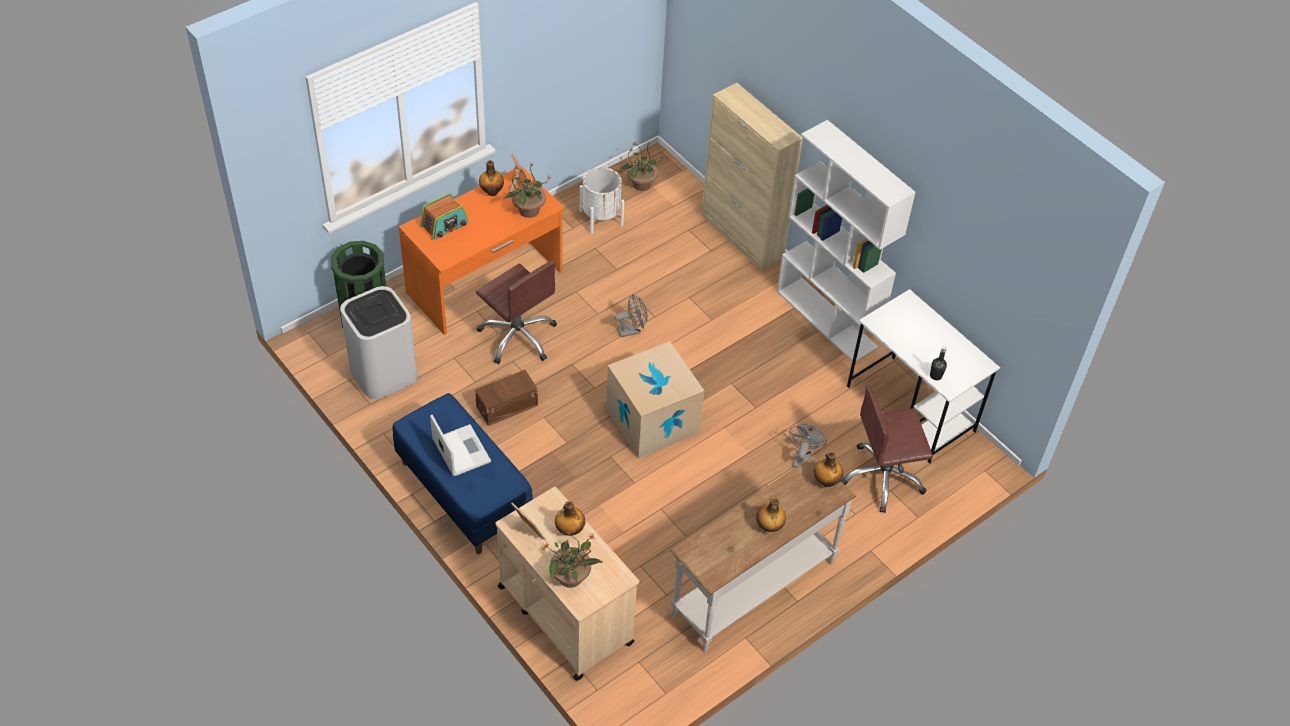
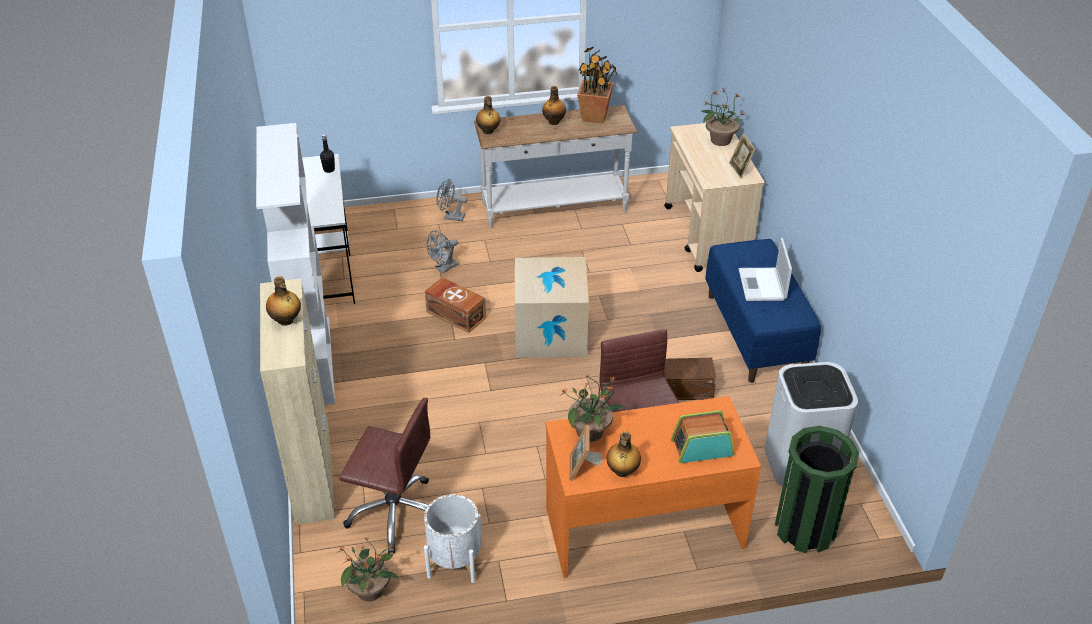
camera: 150 degrees left, 10 degrees down
(569, 530) = (706, 163): bottle -> bottle (286, 321)
(632, 330) = (512, 416): grey fan -> grey fan (450, 217)
(730, 554) = (595, 116): none -> potted plant
(750, 409) = (455, 314): none -> brown storage box
(883, 477) = (394, 237): brown office chair -> brown office chair (395, 512)

